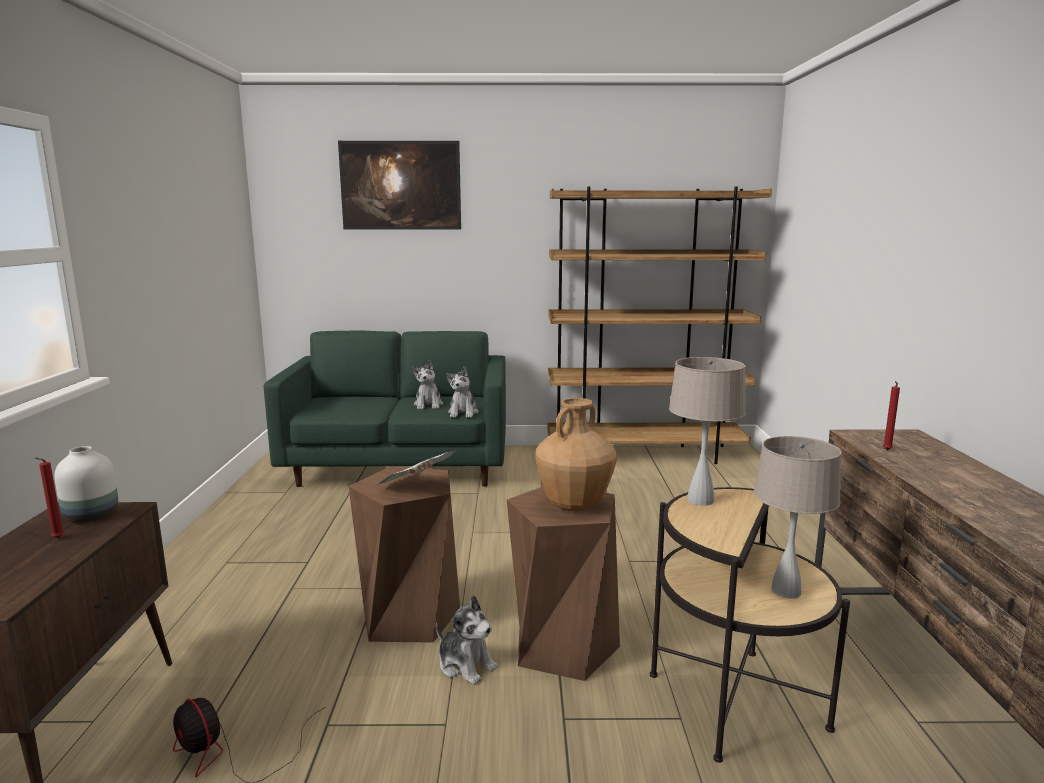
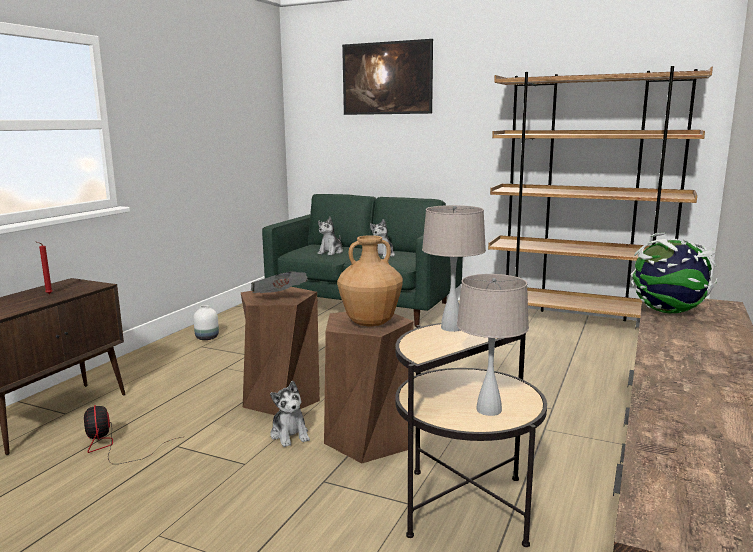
camera: 25 degrees right, 0 degrees up
(90, 516) = (76, 286): white vase -> white vase (206, 338)
(463, 413) = (402, 263): plush toy -> plush toy (331, 252)
(886, 450) = (668, 312): red candle -> globe

